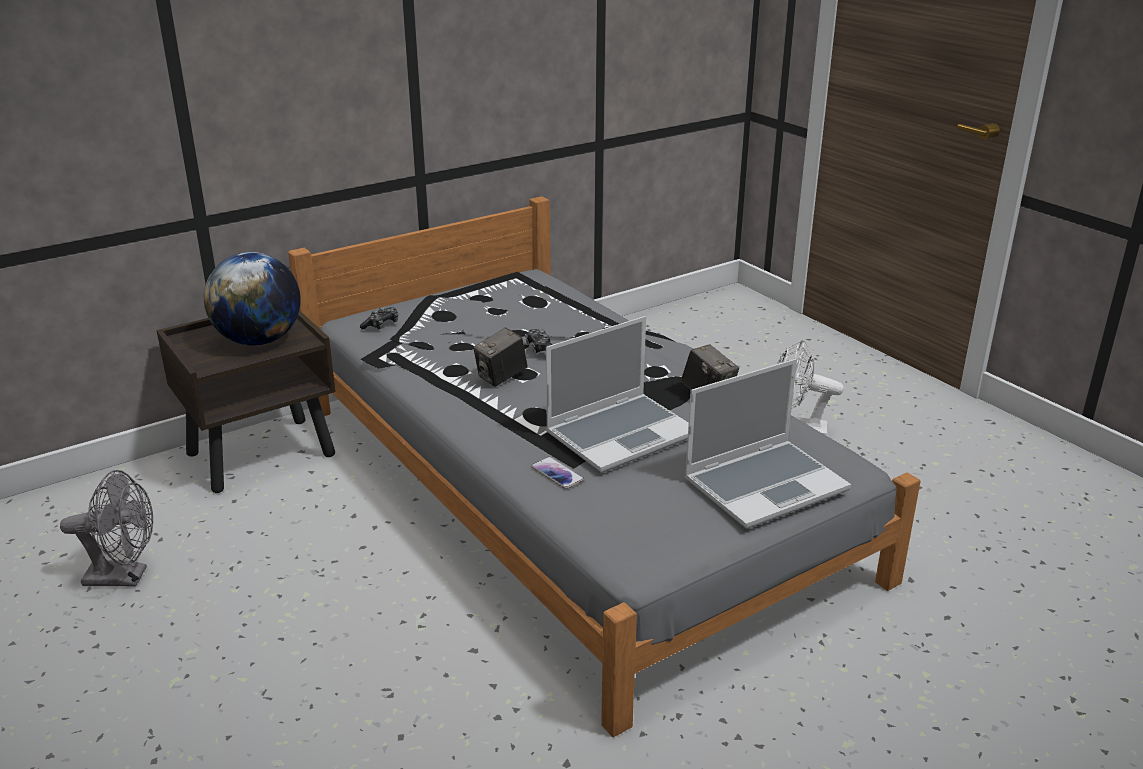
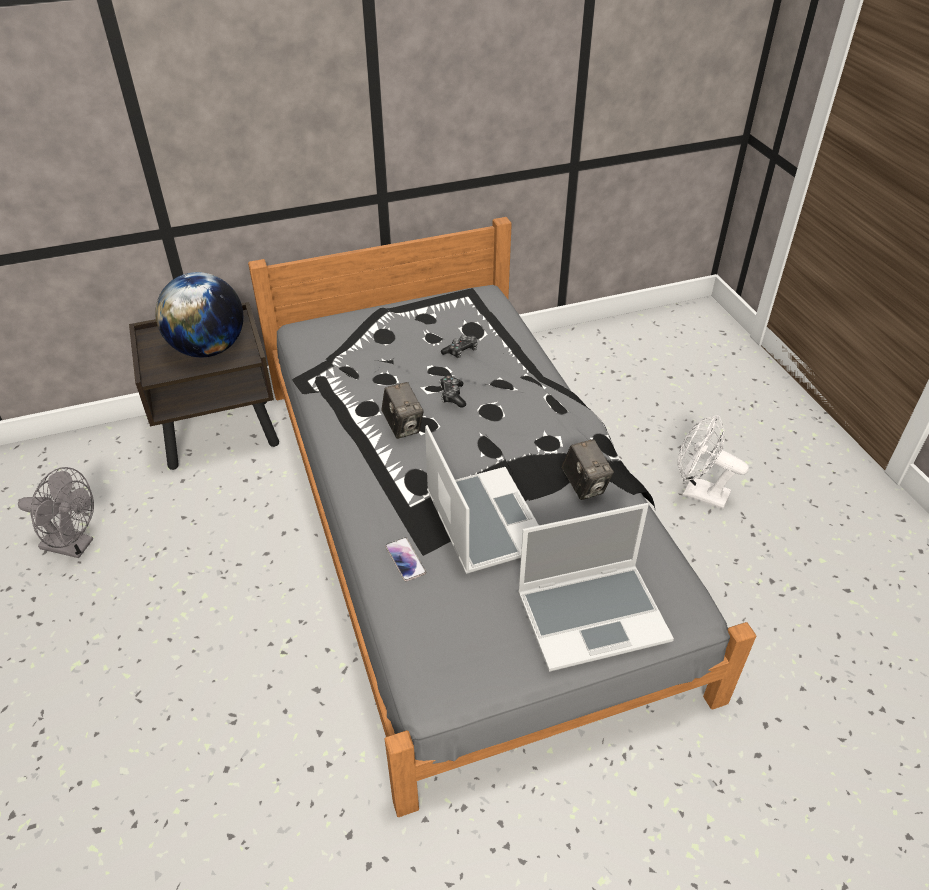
camera: 15 degrees right, 15 degrees up
(381, 325) = (325, 339): game controller -> game controller (461, 351)
(501, 377) = (403, 426): camera -> camera turned 90 degrees counterclockwise
(621, 434) = (483, 520): laptop -> laptop turned 90 degrees counterclockwise

